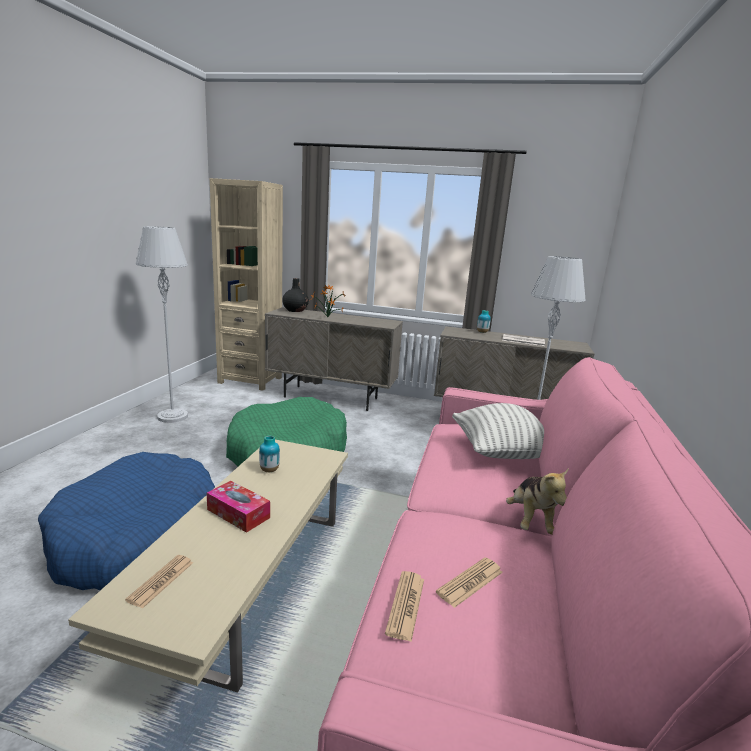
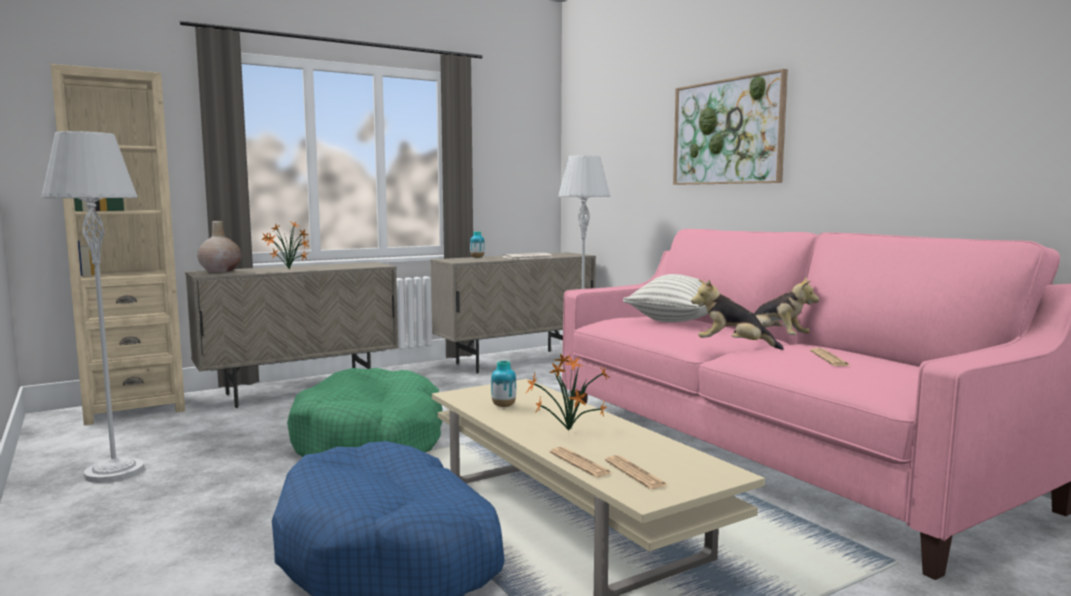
camera: 45 degrees left, 10 degrees down
(238, 513) = (566, 430): tissue box -> potted plant
(295, 310) = (220, 271): black vase -> beige vase
(405, 605) = (835, 373): newspaper -> newspaper (580, 463)
(442, 509) = (733, 346): none -> plush toy
(685, 251) = (727, 132): none -> picture

